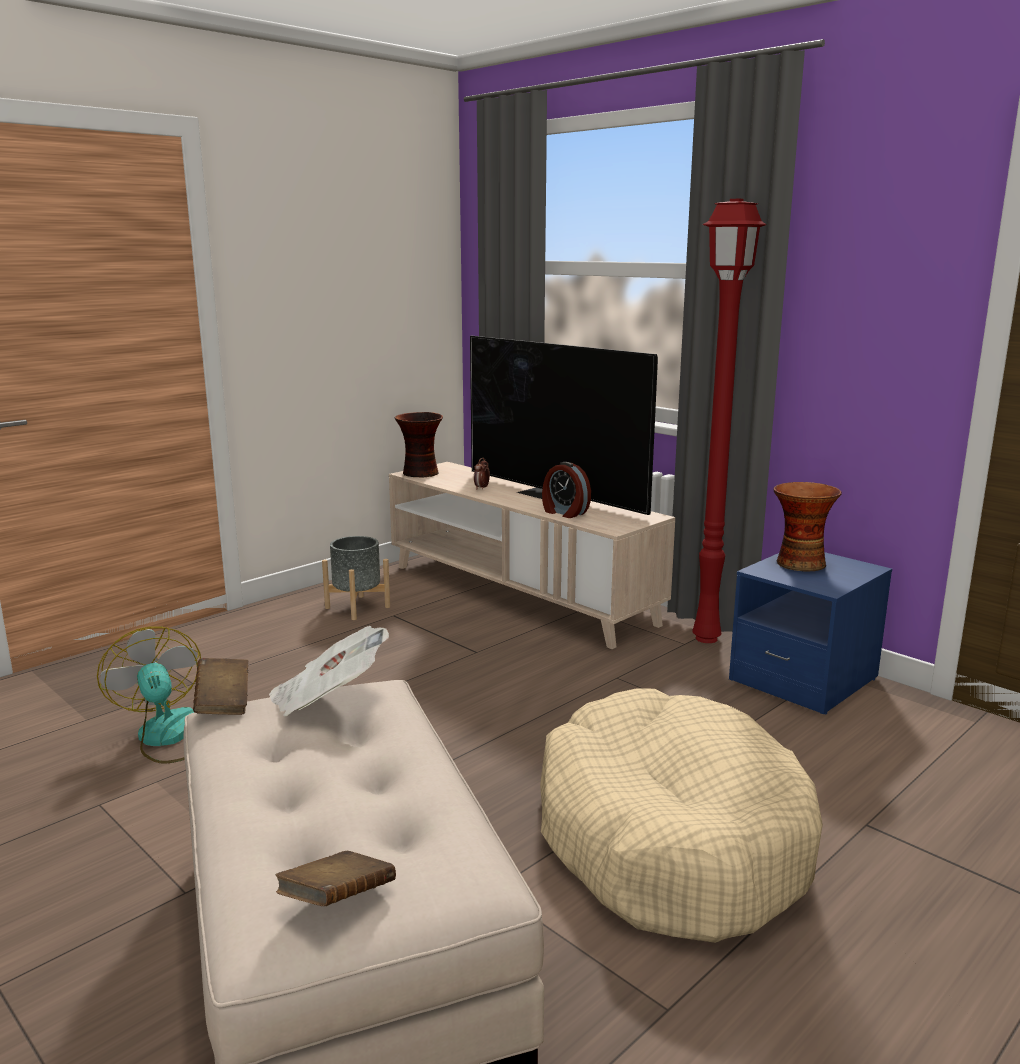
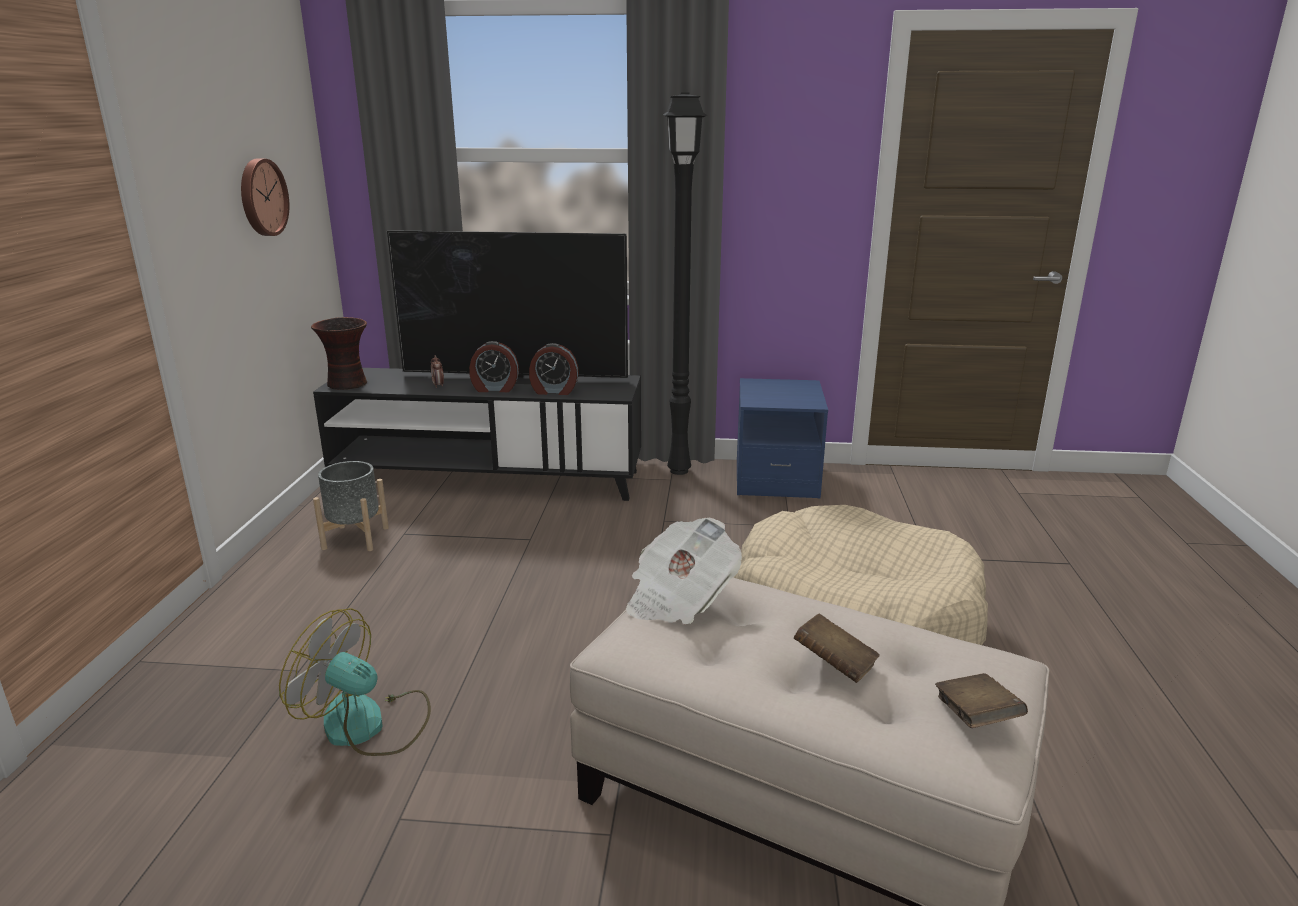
camera: 40 degrees left, 5 degrees up
(223, 703) = (606, 638): brown book -> brown book (834, 664)
(364, 297) = (261, 197): none -> wall clock
(519, 594) = (489, 479): beige tv stand -> black tv stand
(520, 500) = (495, 389): none -> alarm clock
(708, 638) = (680, 470): red floor lamp -> black floor lamp
(799, 563) = (765, 390): vase -> none

